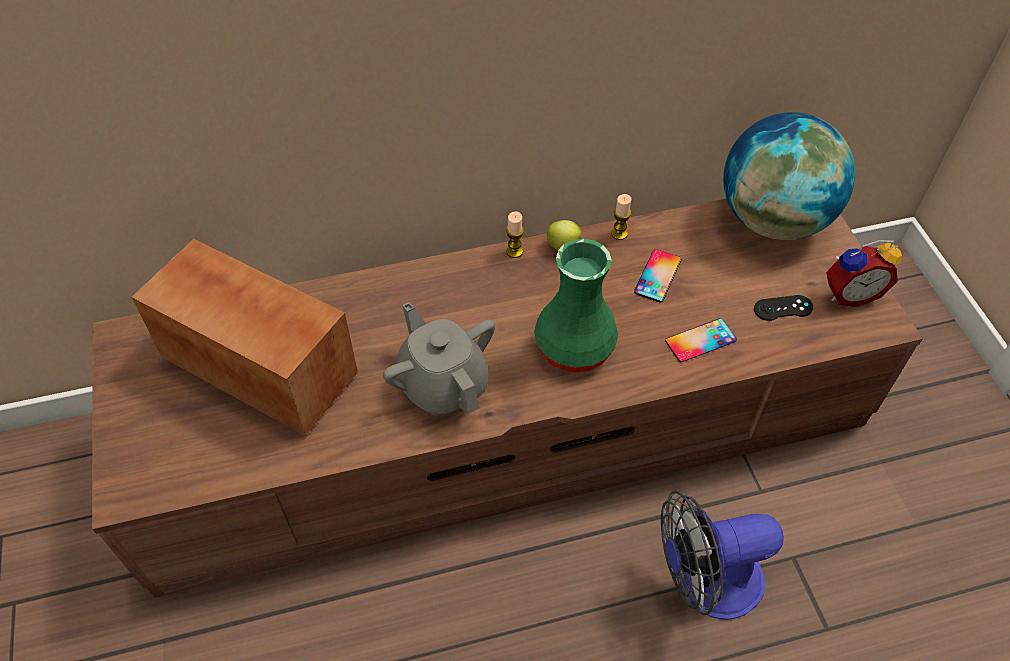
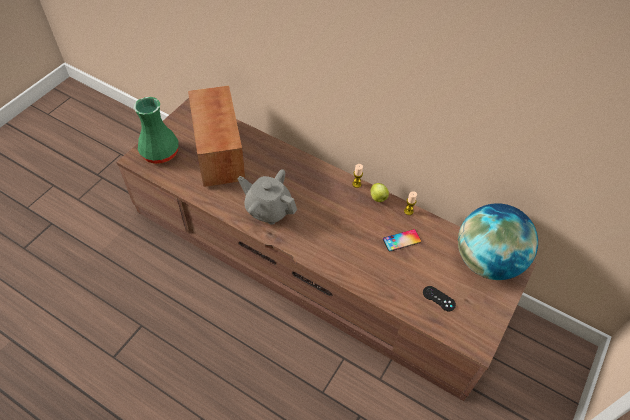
camera: 45 degrees right, 0 degrees up
(443, 384) = (268, 209): grey teapot -> grey teapot turned 75 degrees counterclockwise
(573, 347) = (330, 237): green vase -> green vase (159, 153)
(700, 340) = (384, 279): phone -> none
(705, 583) = (312, 387): fan -> none
(849, 293) = (479, 320): alarm clock -> none

